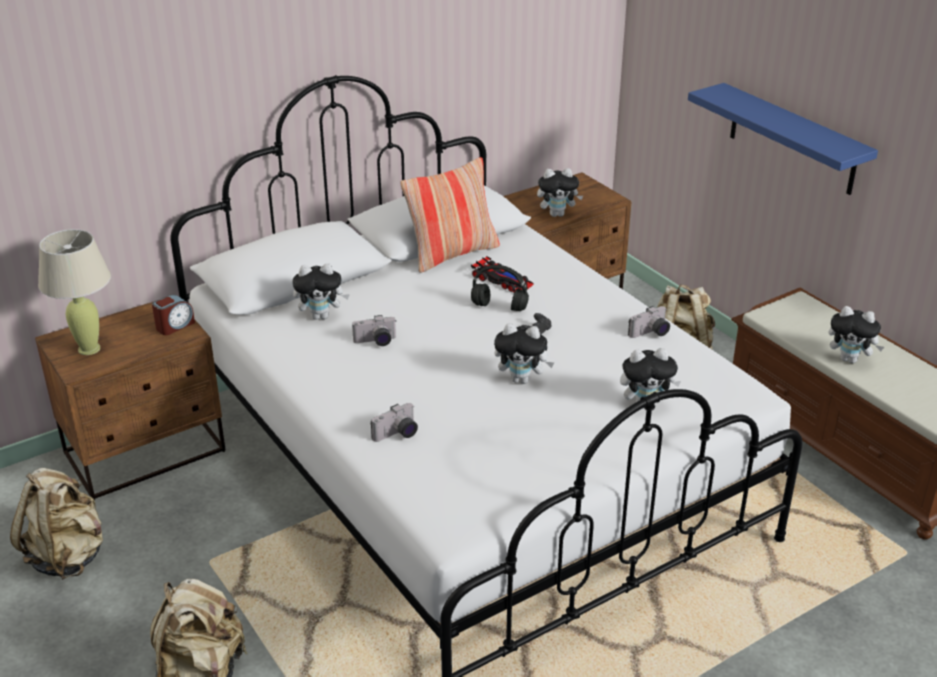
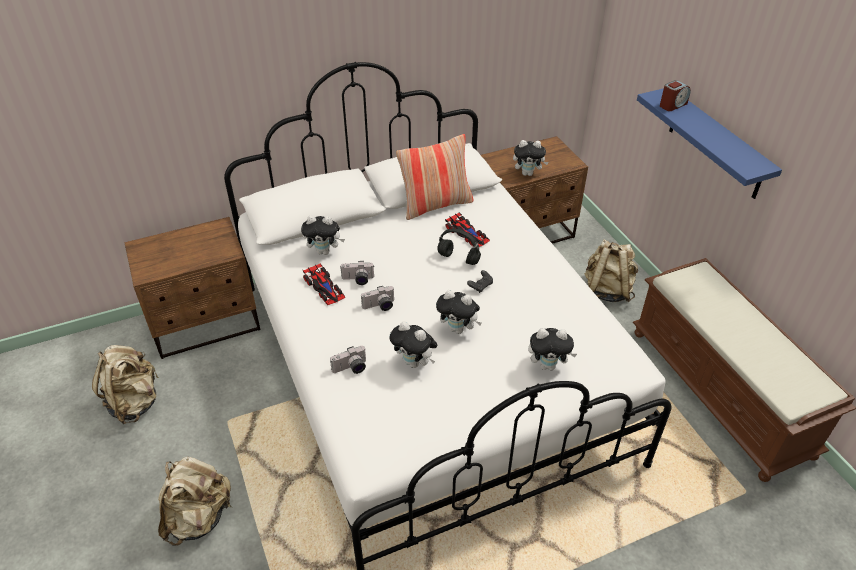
camera: 10 degrees right, 10 degrees up
(89, 349) = (158, 257): beige table lamp -> none
(175, 326) = (222, 244): alarm clock -> alarm clock (672, 105)
(334, 354) = (324, 287): none -> toy car
(650, 333) = (569, 298): camera -> camera (379, 306)
(850, 359) = (729, 332): plush toy -> plush toy (414, 363)

